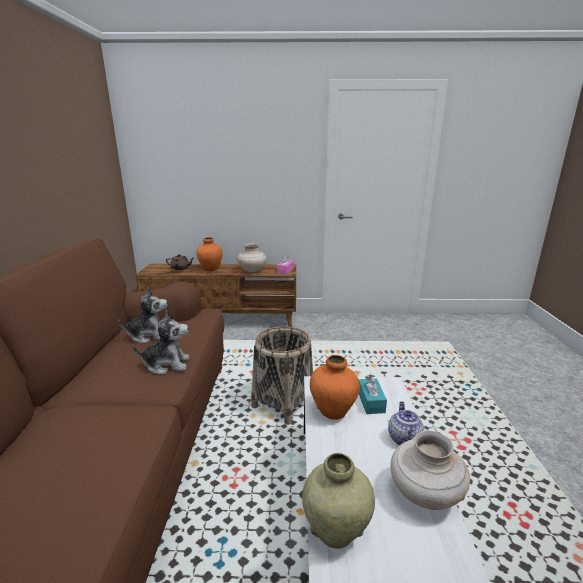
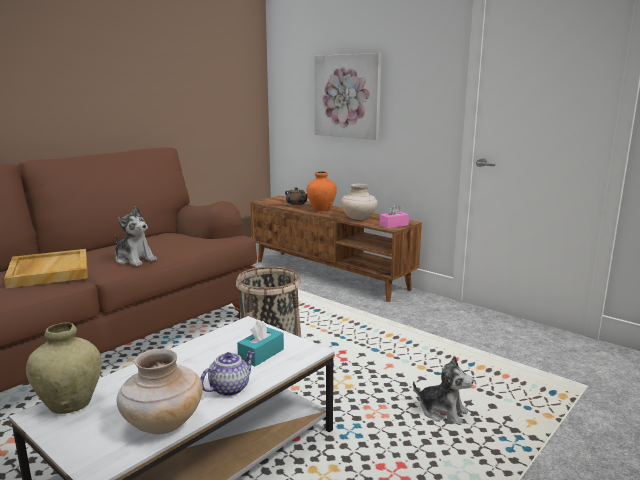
camera: 40 degrees right, 5 degrees down
(101, 414) = (48, 271): none -> beige tray
(149, 336) = (162, 240): plush toy -> plush toy (442, 412)
(218, 171) = (348, 96): none -> picture
(333, 411) = (216, 346): orange vase -> none

